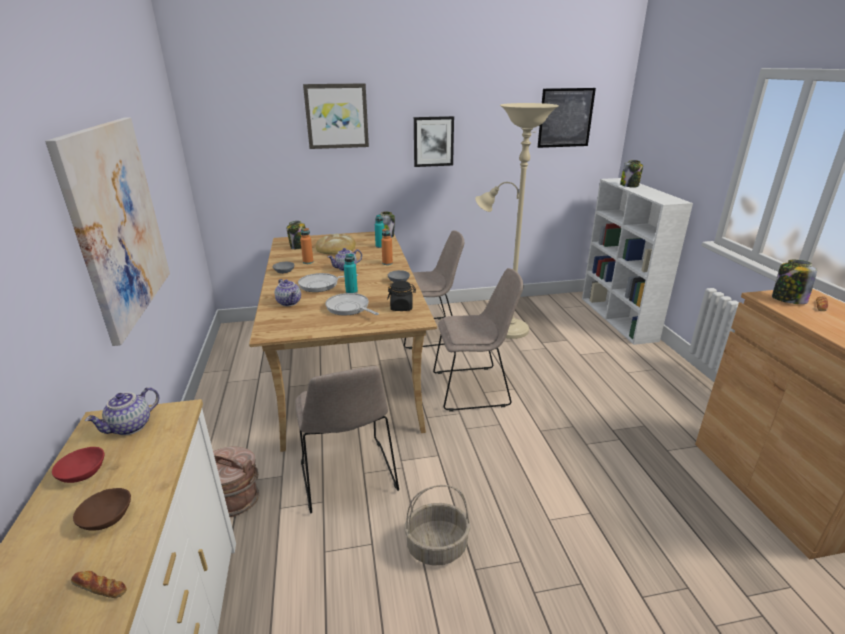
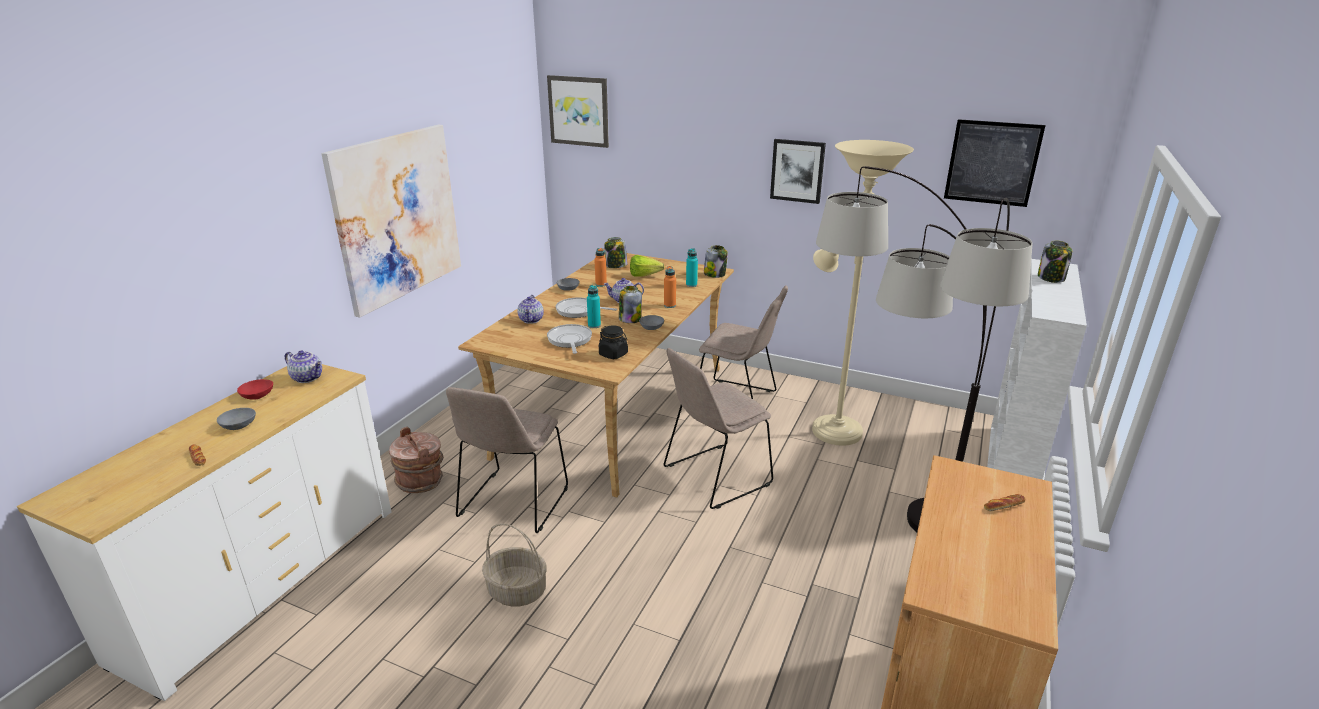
camera: 35 degrees right, 0 degrees up
(107, 516) = (239, 424): brown bowl -> grey bowl
(130, 427) = (308, 378): teapot -> teapot turned 135 degrees counterclockwise
(336, 116) = (688, 128): picture -> picture (579, 111)
(336, 248) = (647, 276): bread -> lettuce
(474, 388) = (714, 477): beige chair -> beige chair turned 120 degrees clockwise
(624, 390) = (889, 552): none -> floor lamp
(788, 300) = (974, 483): jar -> jar (629, 319)

